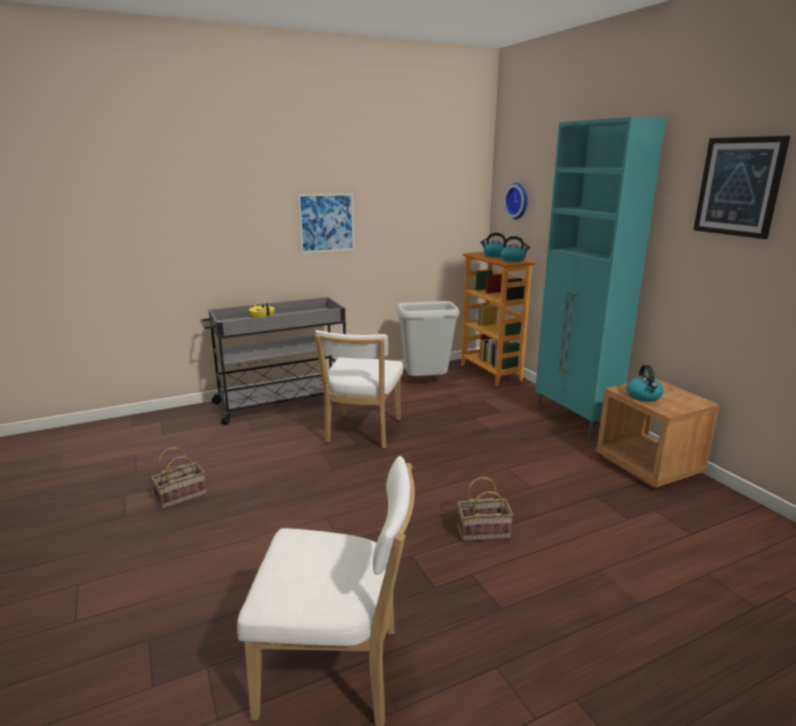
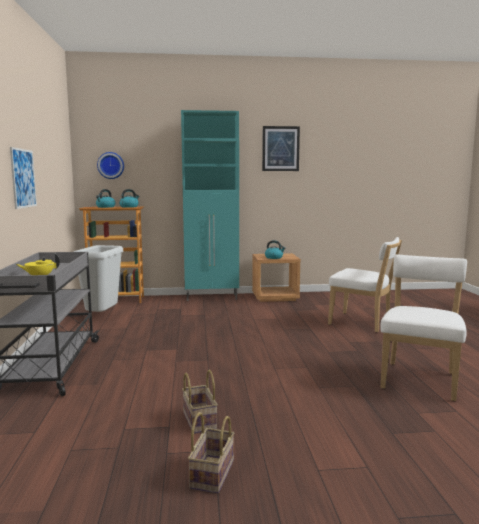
camera: 70 degrees left, 10 degrees down
(362, 433) = (161, 345): white chair -> white chair (362, 323)
(484, 531) = (314, 334): basket -> basket (211, 473)

